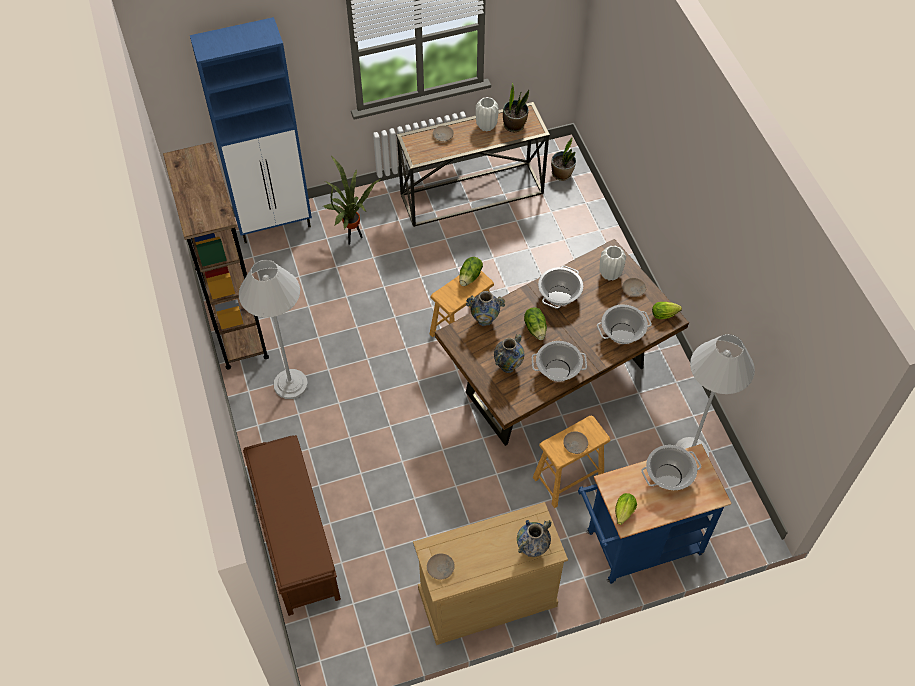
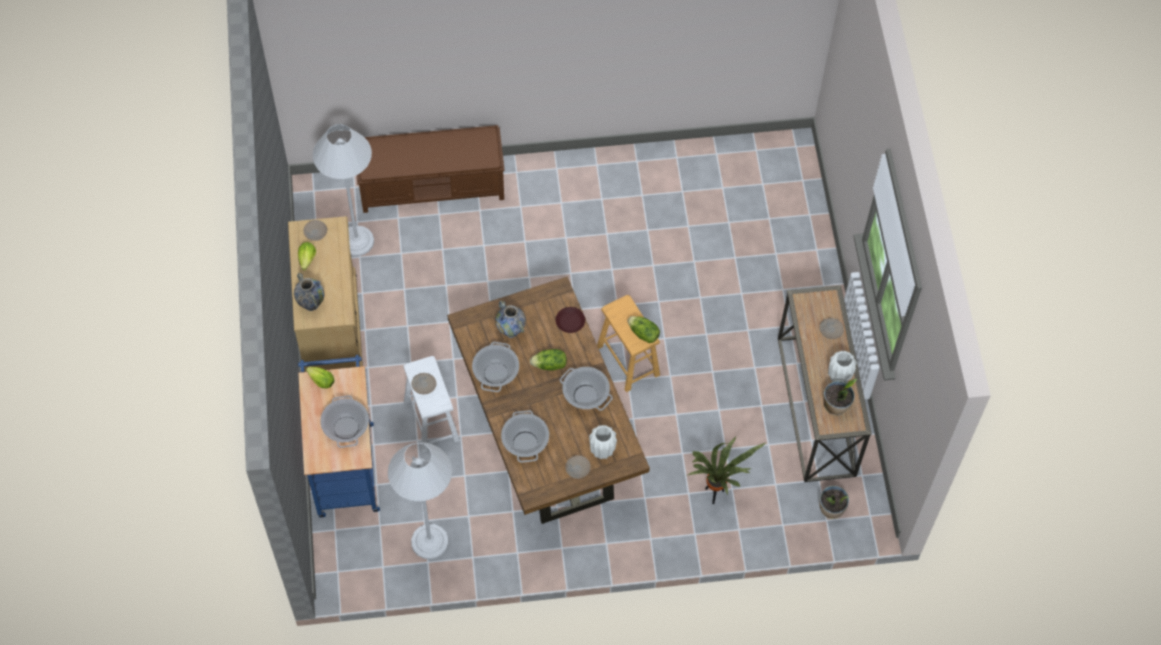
camera: 100 degrees right, 5 degrees up
(237, 325) = (677, 162): brown bookcase -> none
(275, 224) = (803, 208): blue cabinet -> none
(290, 384) = (596, 200): white floor lamp -> white floor lamp (356, 241)
(353, 237) = (773, 278): potted plant -> potted plant (715, 494)
(484, 320) = (570, 322): vase -> brown plate
(568, 478) = (431, 421): brown stool -> white stool
(665, 314) = (538, 490): lettuce -> lettuce (307, 261)

